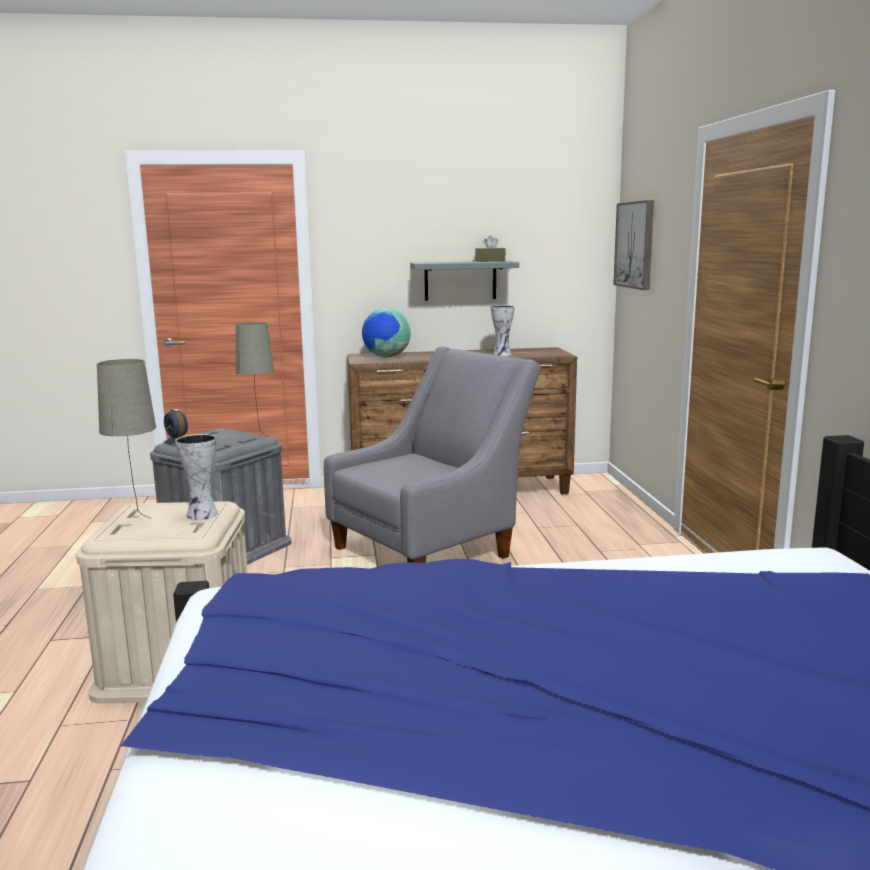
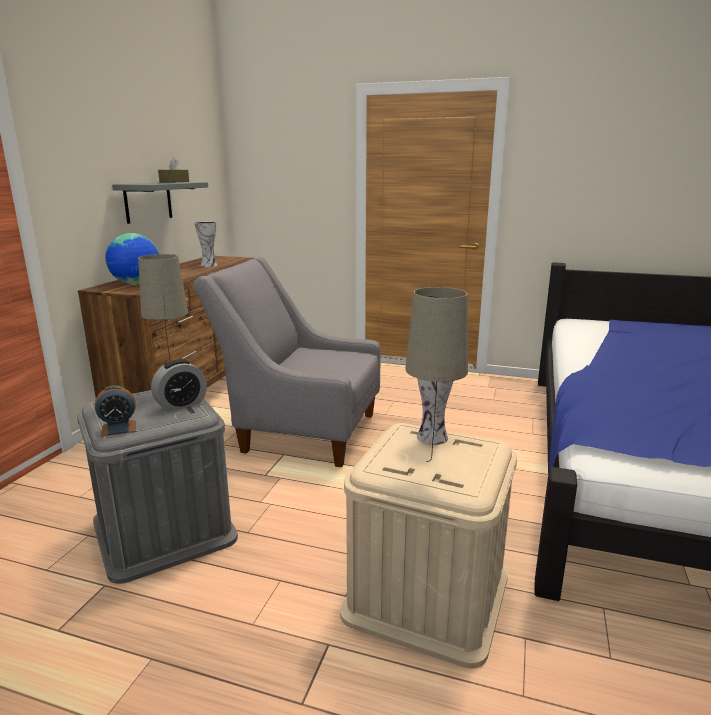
camera: 65 degrees left, 5 degrees up
(228, 444) = (181, 404): none -> alarm clock
(432, 549) = (300, 431): grey armchair -> grey armchair turned 60 degrees counterclockwise
(635, 245) = (262, 168): picture -> none

